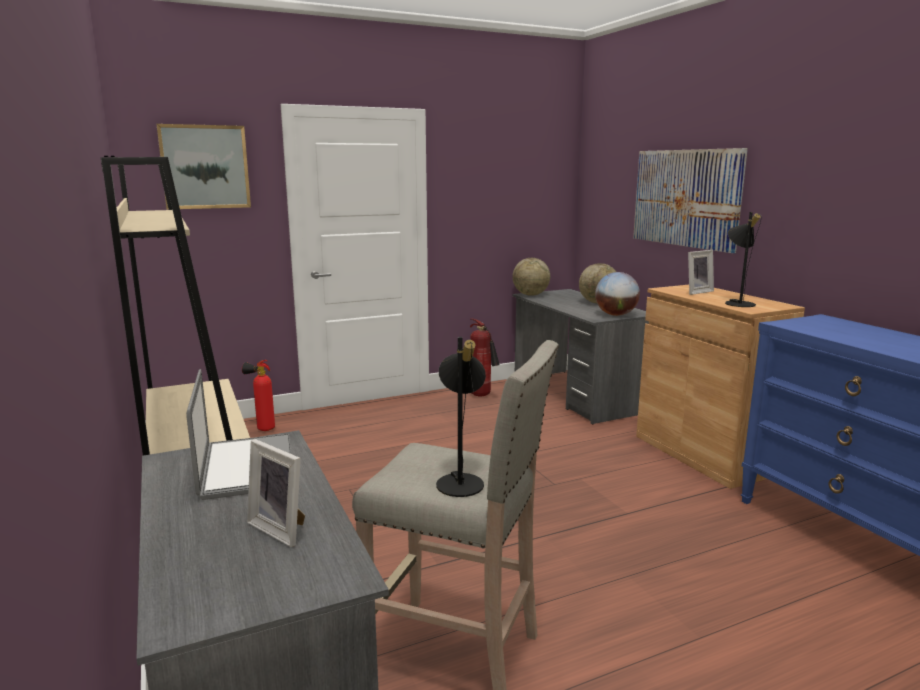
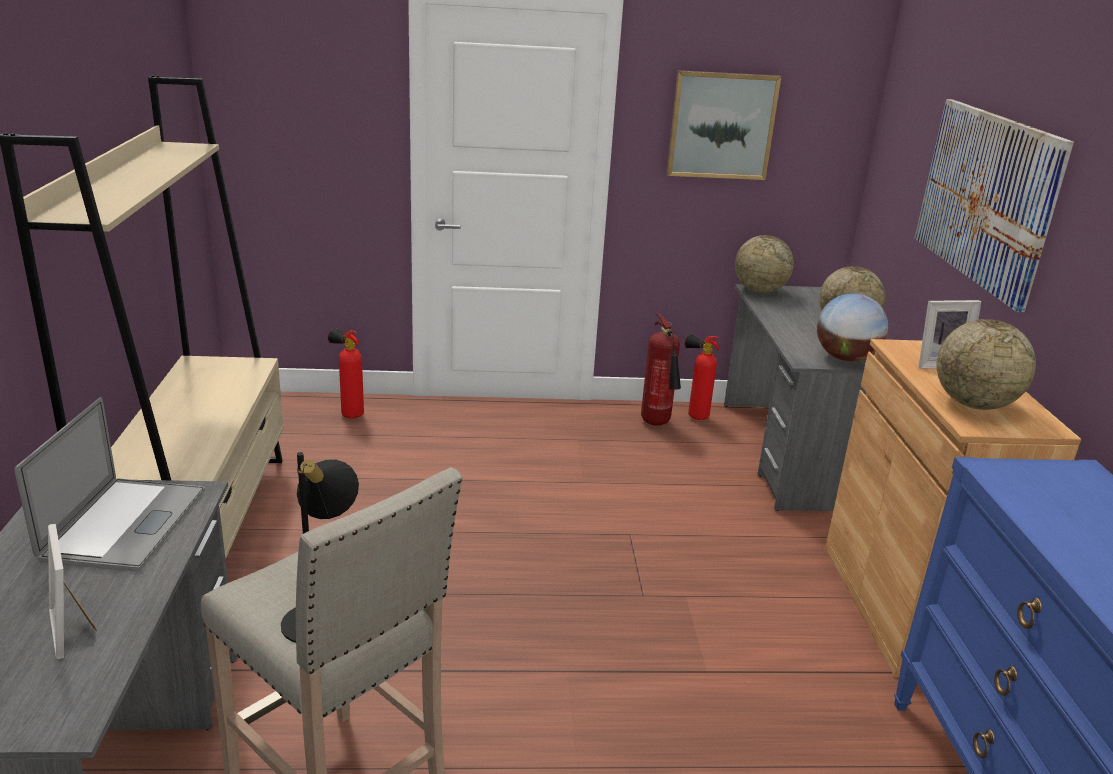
camera: 20 degrees right, 10 degrees up
(205, 167) = (303, 68): picture -> picture (721, 125)
(501, 387) = (693, 416): none -> fire extinguisher
(738, 303) = (973, 404): black table lamp -> globe

